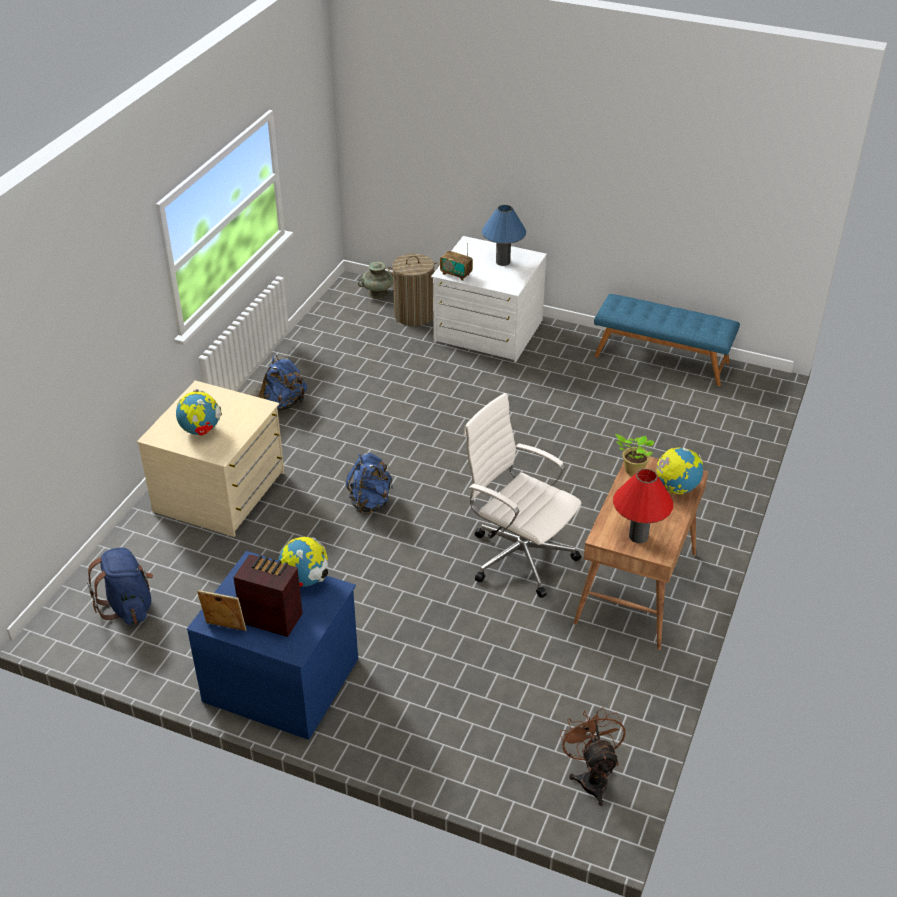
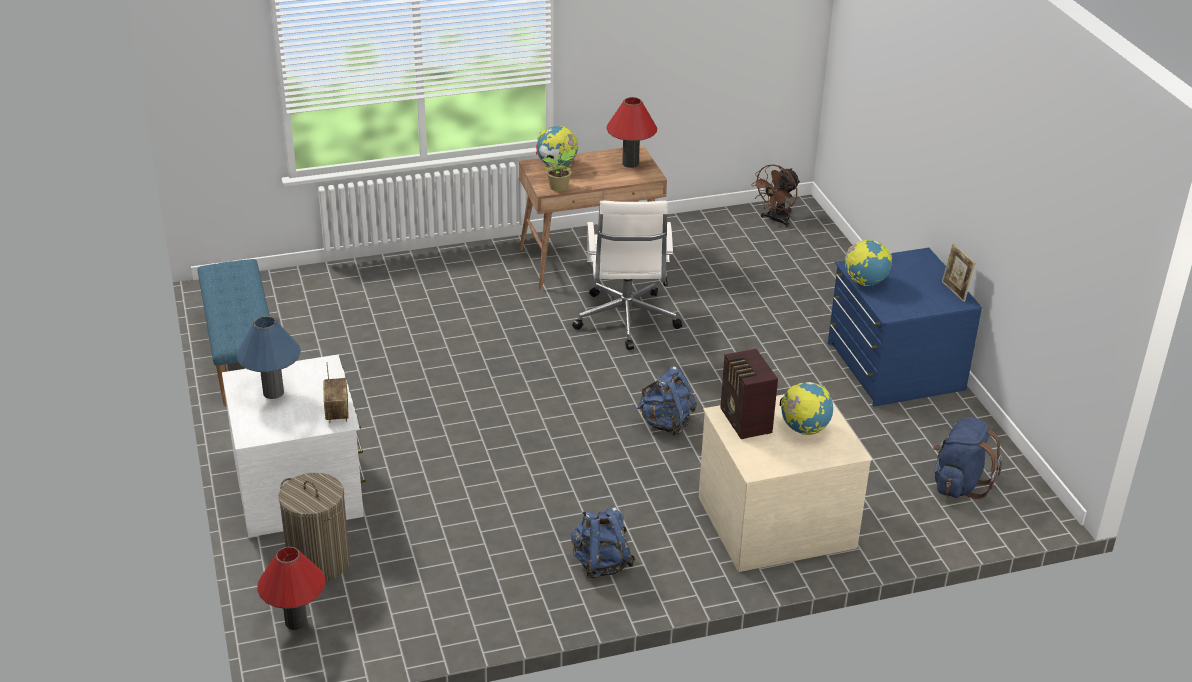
camera: 130 degrees left, 5 degrees down
(271, 617) = (916, 278): radio -> radio (745, 422)
(377, 293) = (296, 622): turquoise vase -> red table lamp

